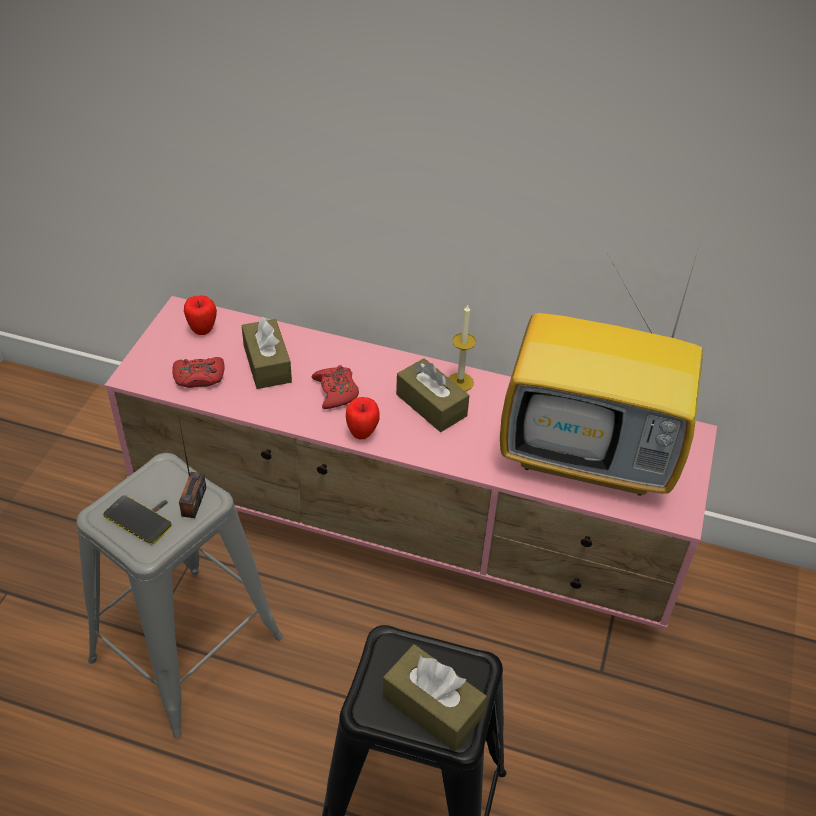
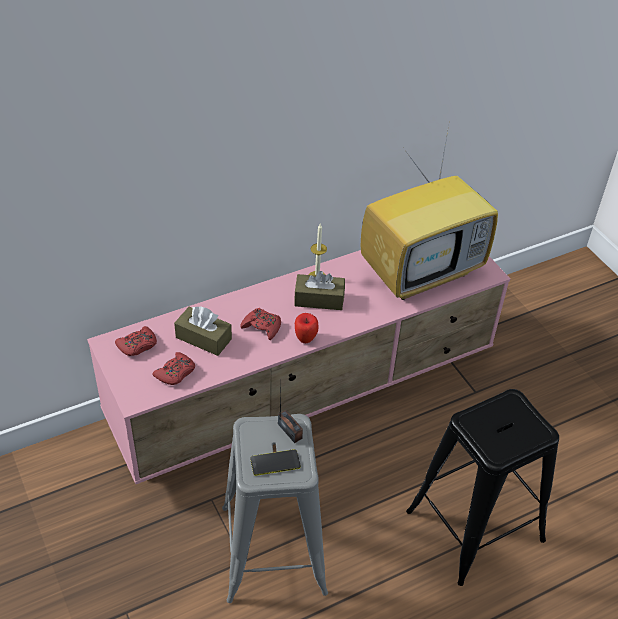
camera: 45 degrees left, 0 degrees up
(202, 330) = (137, 345): apple -> red game controller
(432, 706) = (518, 430): brown tissue box -> none

